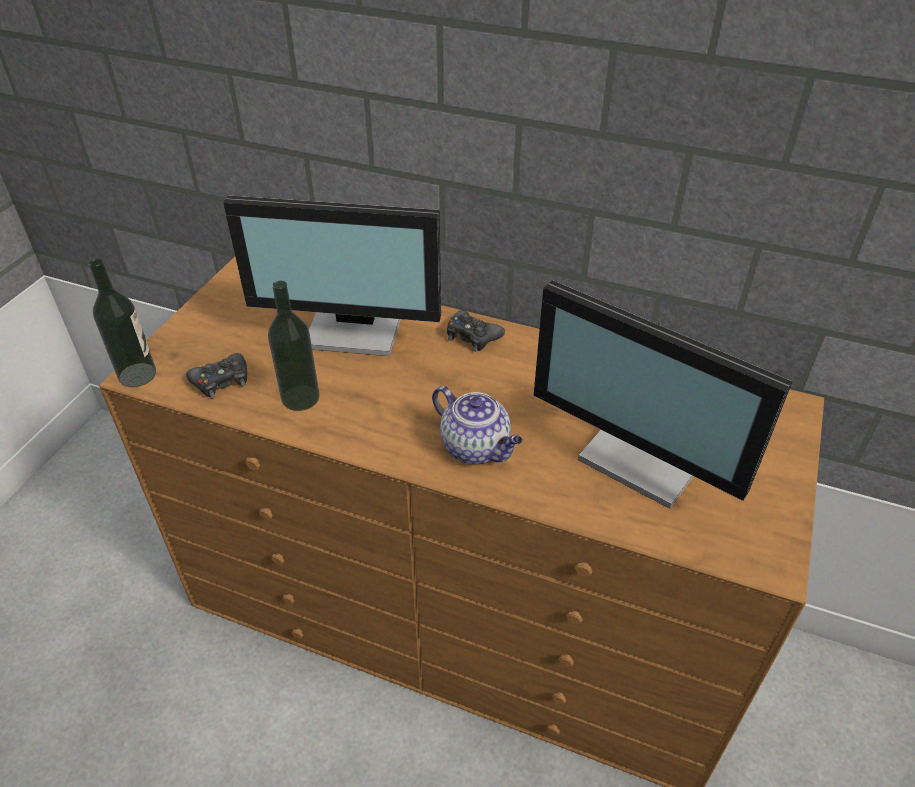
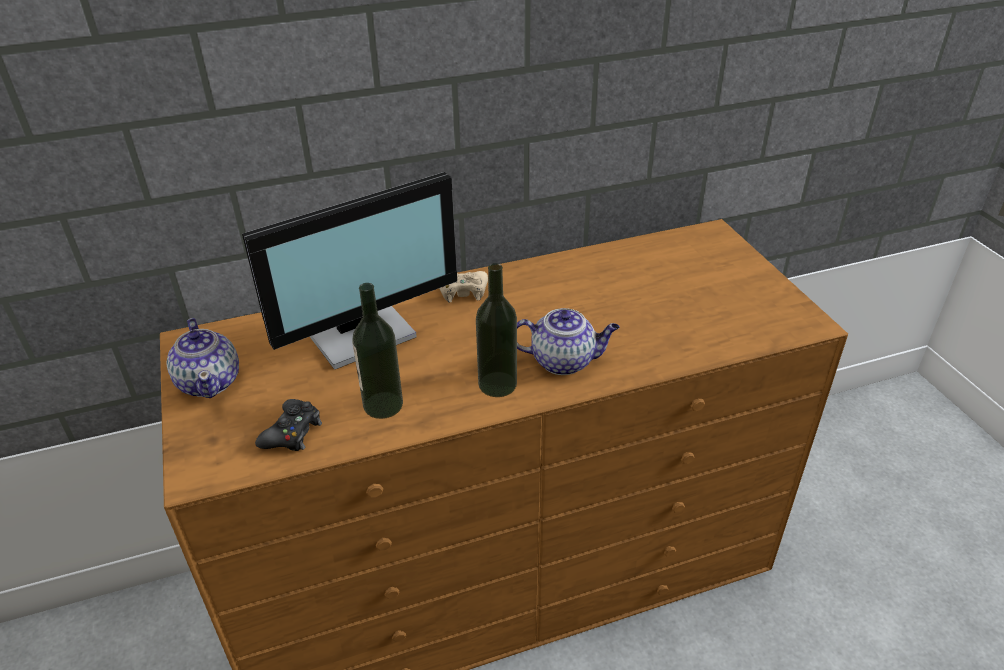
camera: 40 degrees left, 5 degrees down
(137, 375) = (197, 475): bottle -> bottle (497, 384)
(220, 310) = (210, 381): none -> teapot
(472, 336) = (462, 291): black game controller -> beige game controller
(645, 457) = (673, 305): monitor -> none

